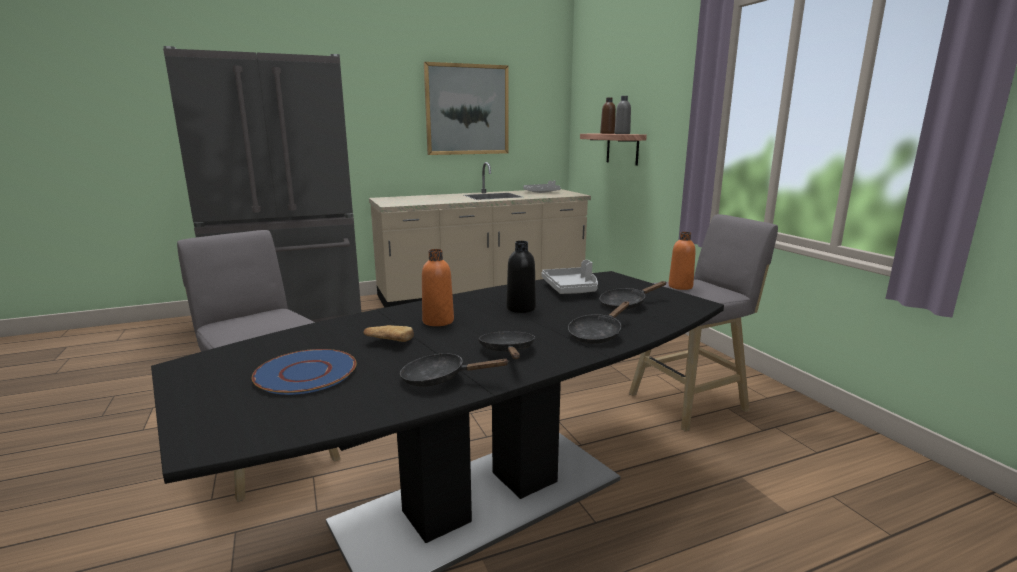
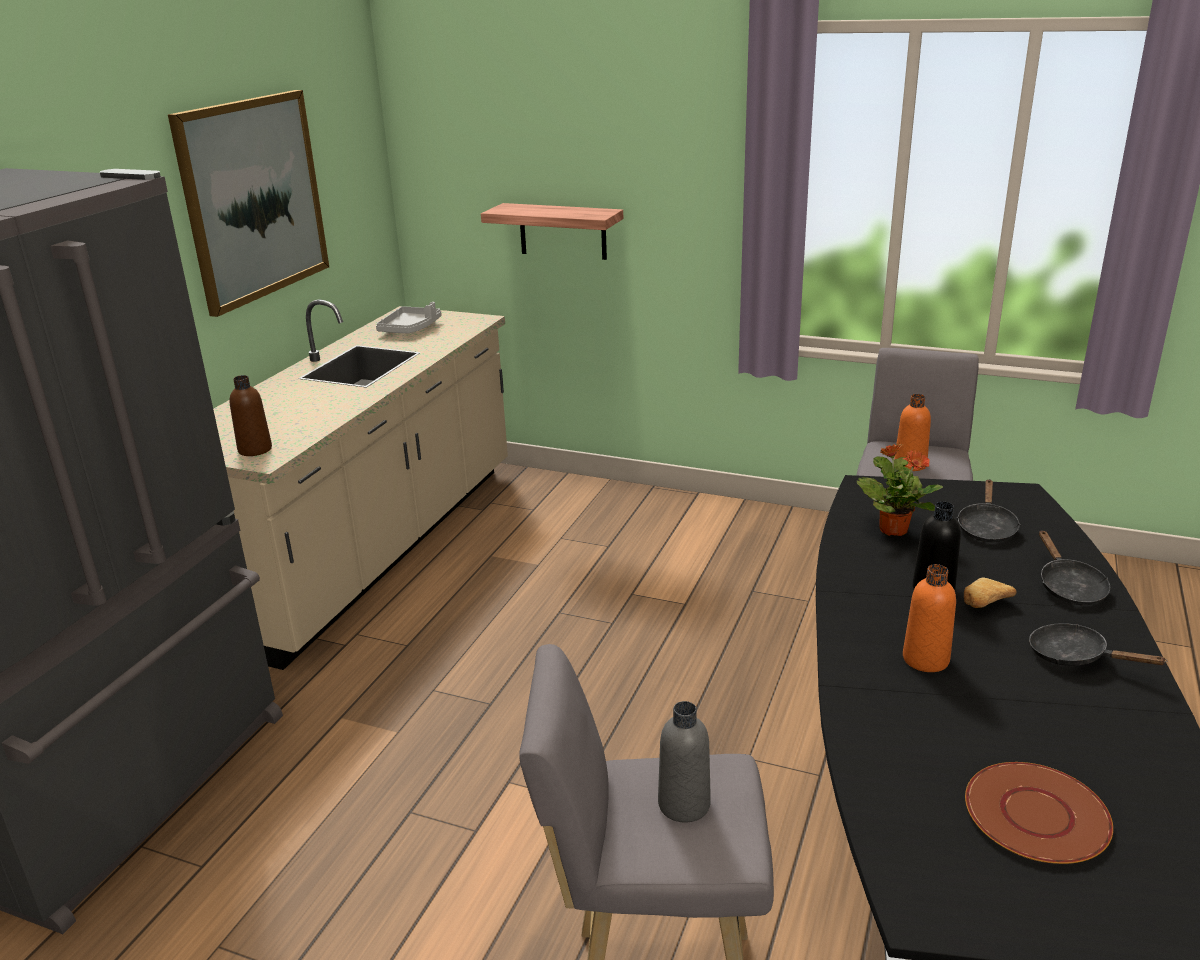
camera: 45 degrees left, 10 degrees up
(305, 373) = (1037, 815): blue plate -> brown plate
(388, 342) = (972, 720): bread -> bread (982, 604)
(440, 379) = (1126, 728): black frying pan -> none
(571, 289) = (892, 529): grey tray -> potted plant
(607, 133) = (535, 208): brown bottle -> brown bottle (255, 450)
(622, 134) = (585, 213): grey bottle -> grey bottle (684, 804)

